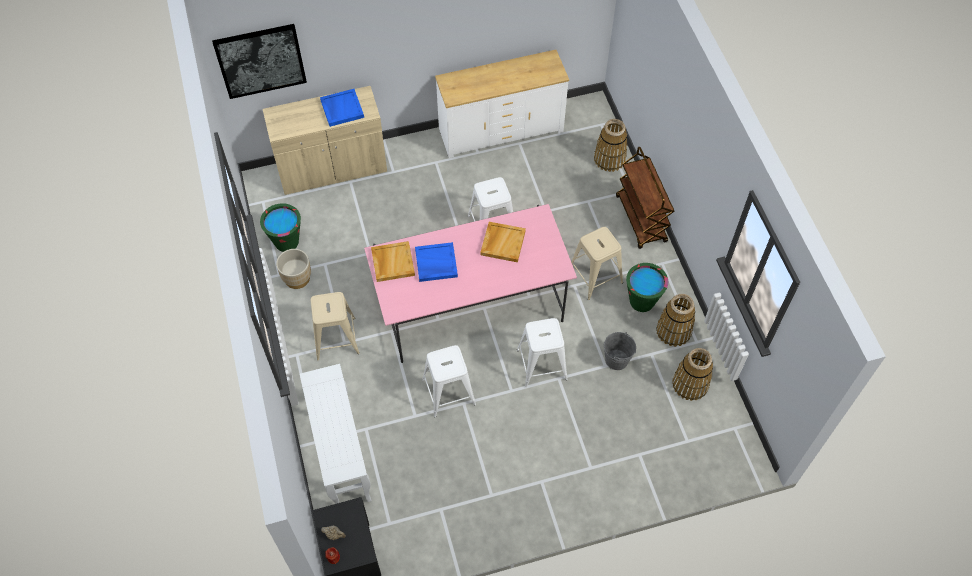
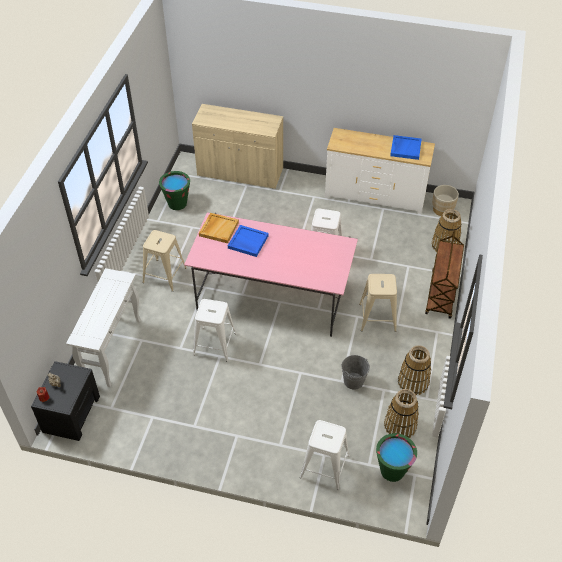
camera: 30 degrees right, 10 degrees down
(260, 60) = (206, 62): picture -> none
(297, 278) = (167, 228): beige planter -> beige planter (442, 209)
(341, 108) = (253, 122): blue tray -> blue tray (405, 148)
(502, 242) = (305, 249): beige tray -> none
(542, 364) = (294, 357): white stool -> white stool (325, 466)
(642, 301) = (402, 350): green bucket -> green bucket (392, 470)

